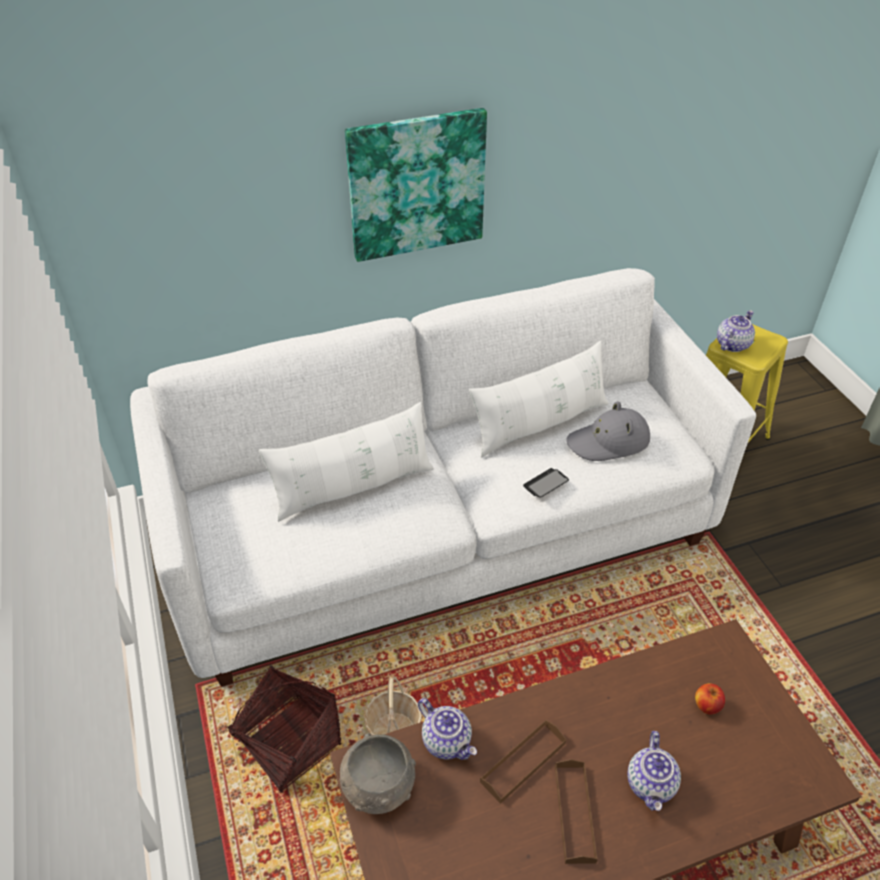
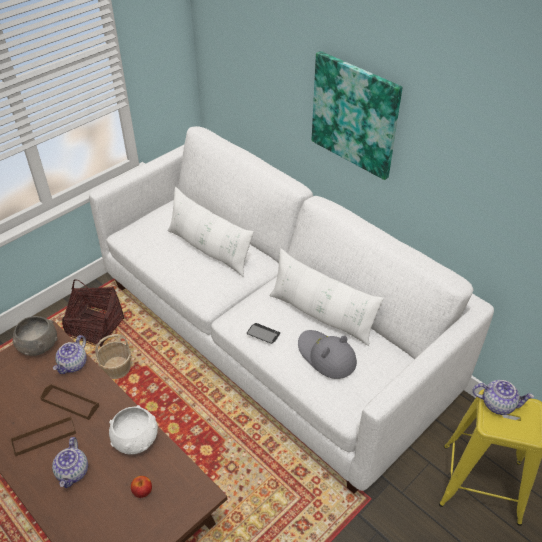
camera: 65 degrees right, 0 degrees up
(621, 692) = (136, 439): none -> white bowl
(651, 784) = (73, 472): teapot -> teapot turned 75 degrees counterclockwise

